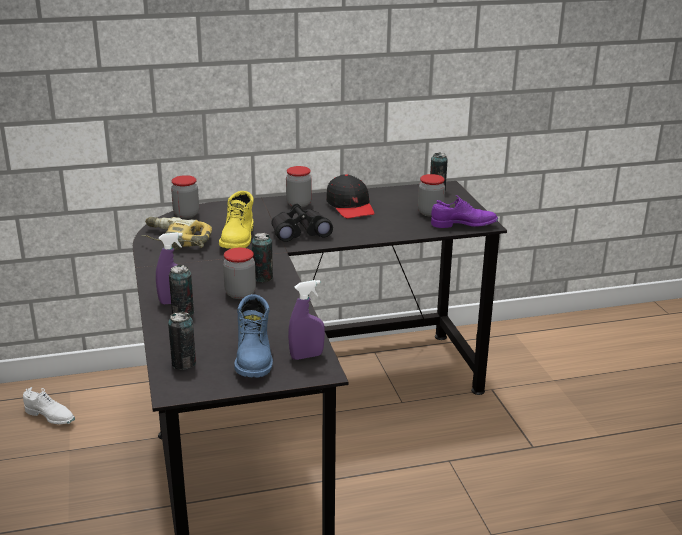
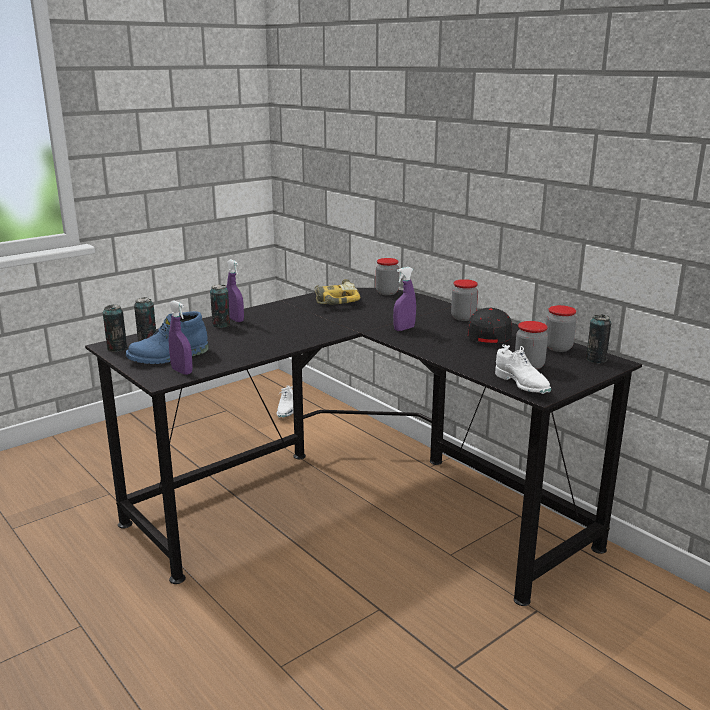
camera: 65 degrees right, 5 degrees down
(238, 238) = (364, 314): yellow boot -> none
(240, 293) = (267, 333): jar -> jar (558, 348)
(262, 278) = (302, 334): can -> can (117, 348)
(300, 232) = (404, 329): black binoculars -> purple spray bottle
(350, 206) = (489, 334): black cap -> black cap turned 150 degrees clockwise
(463, 225) = (522, 385): purple shoe -> white shoe

